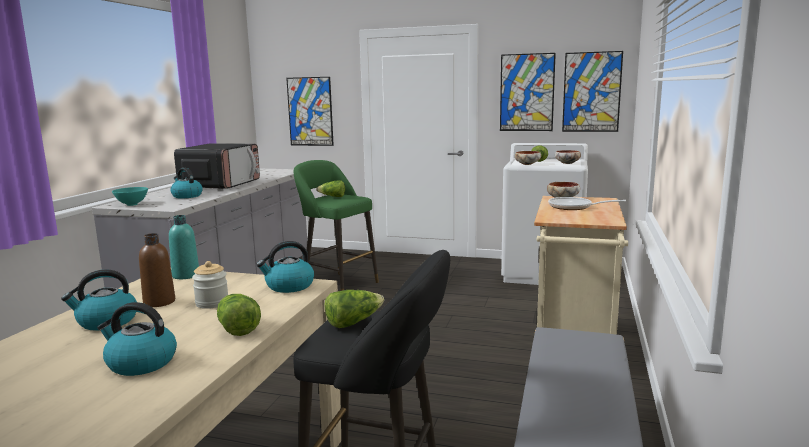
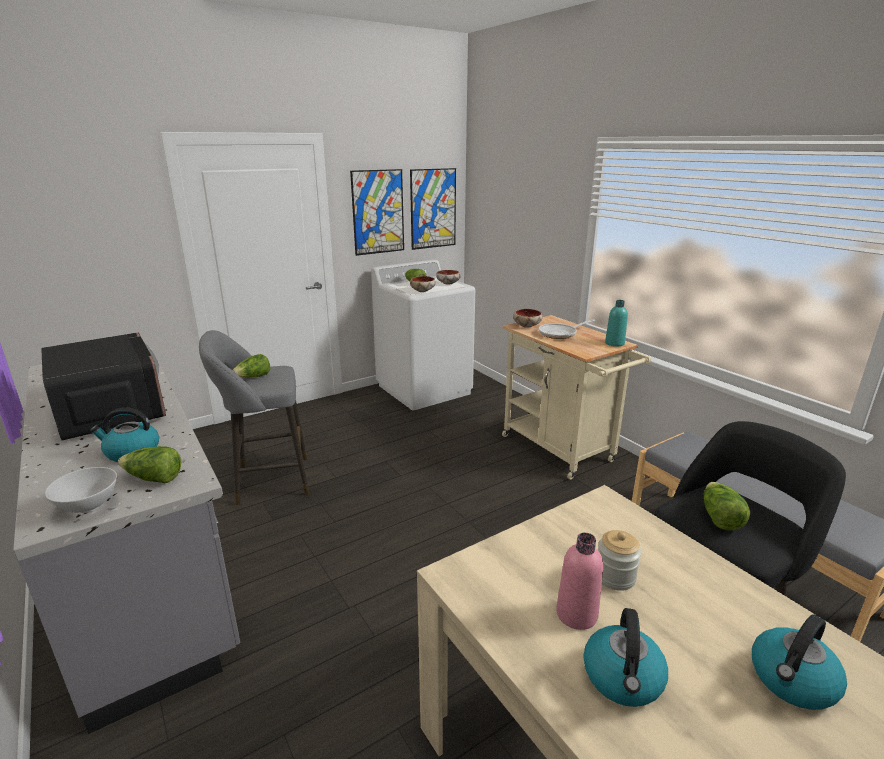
camera: 50 degrees left, 10 degrees up
(131, 204) = (88, 507): turquoise bowl -> white bowl
(159, 302) = (576, 614): brown bottle -> pink bottle
(186, 275) = (481, 565): turquoise bottle -> turquoise bottle (614, 343)
(237, 328) = (714, 584): lettuce -> lettuce (153, 478)
(289, 286) = (600, 514): kettle -> none
(310, 111) = (91, 256): picture -> none
(337, 284) = (267, 481): green stool -> grey stool

